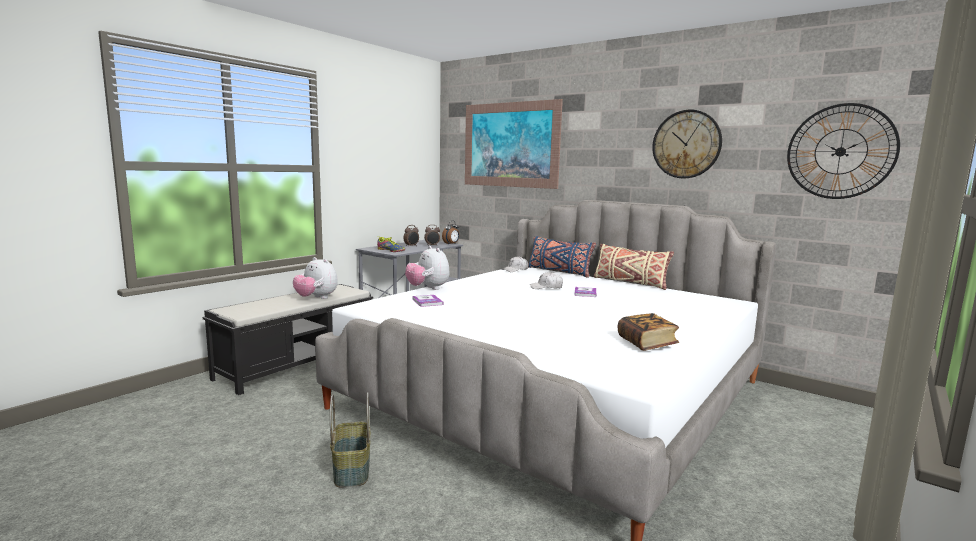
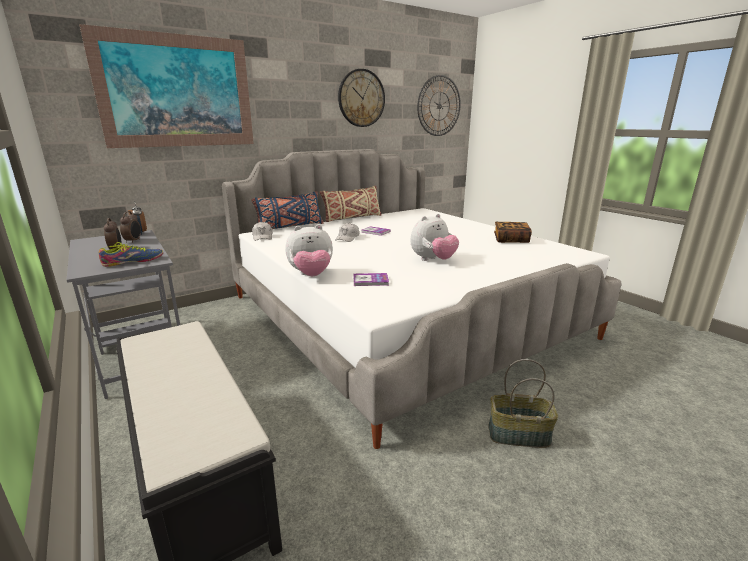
camera: 70 degrees left, 10 degrees up
(316, 298) = (195, 360): plush toy -> plush toy (433, 260)

